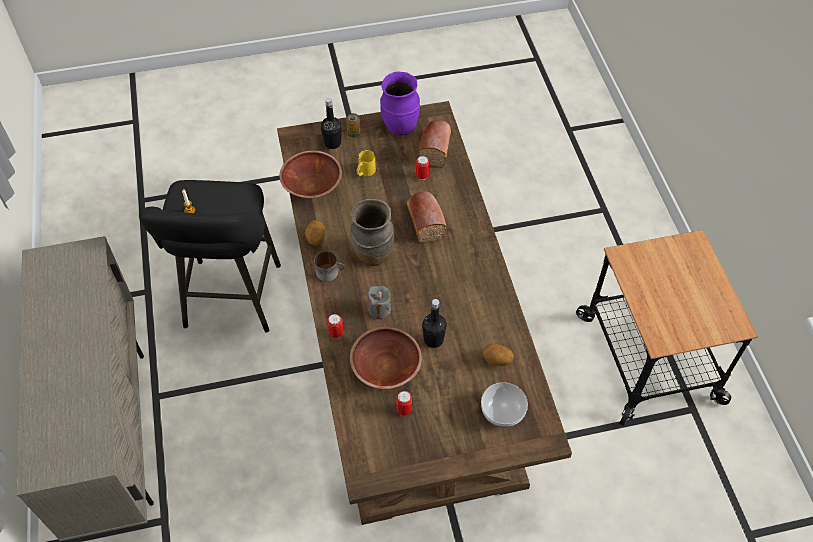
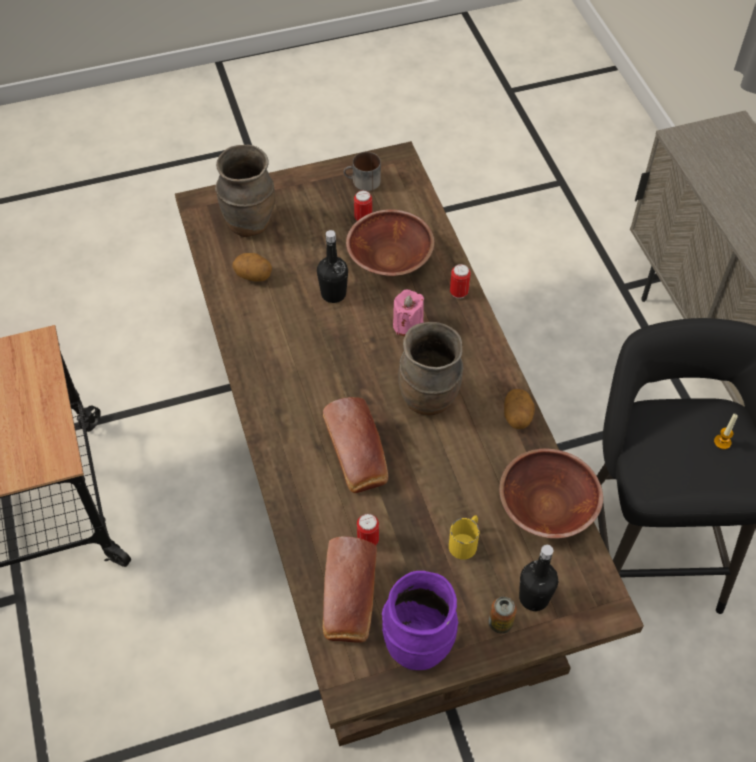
camera: 175 degrees right, 0 degrees up
(330, 272) = (484, 370): mug -> mug (362, 182)
(379, 309) = (408, 325): grey candle -> pink candle
(502, 413) = (249, 223): bowl -> brown vase

